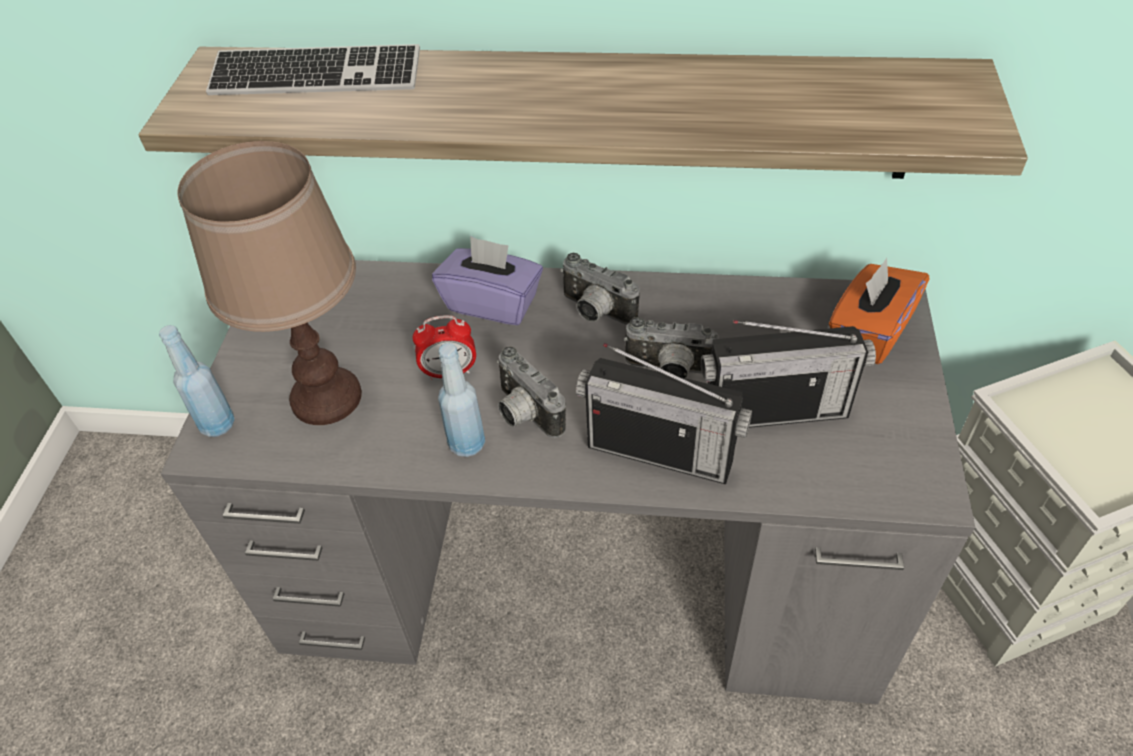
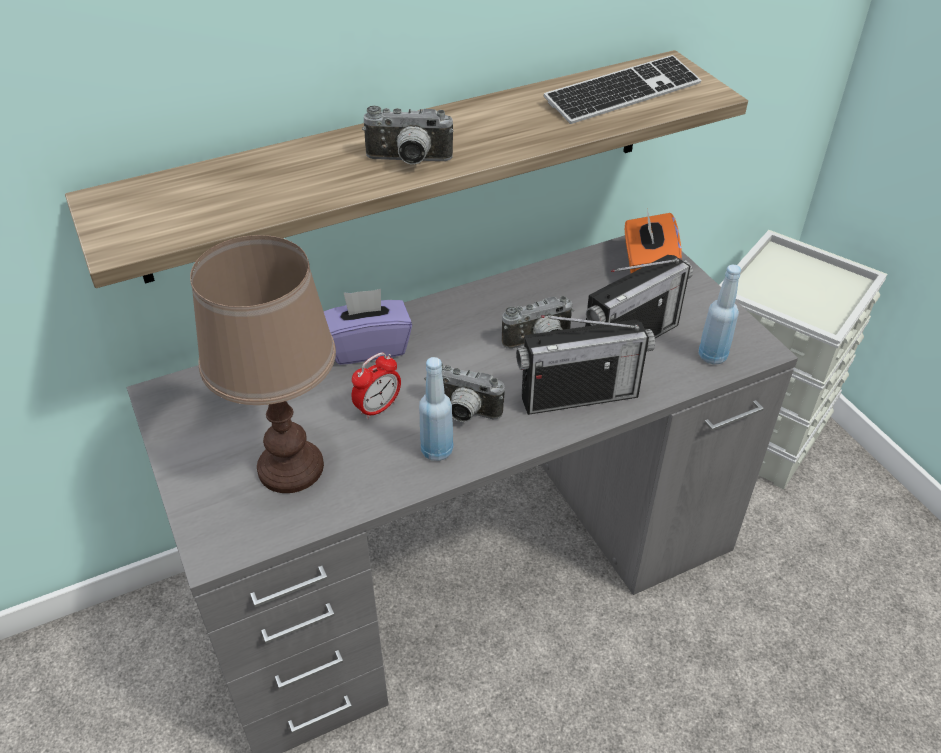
camera: 35 degrees left, 5 degrees down
(217, 424) = (210, 528): blue bottle -> blue bottle (712, 356)
(316, 76) = (208, 185): keyboard -> keyboard (623, 93)
(594, 312) = (453, 324): camera -> camera (408, 162)

